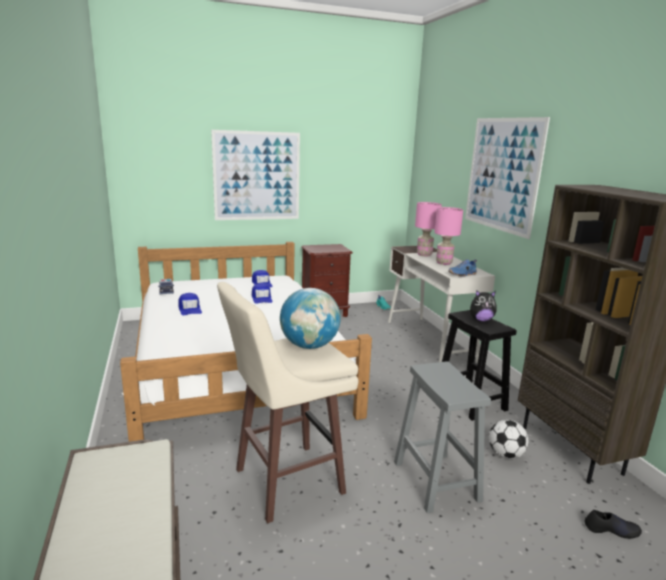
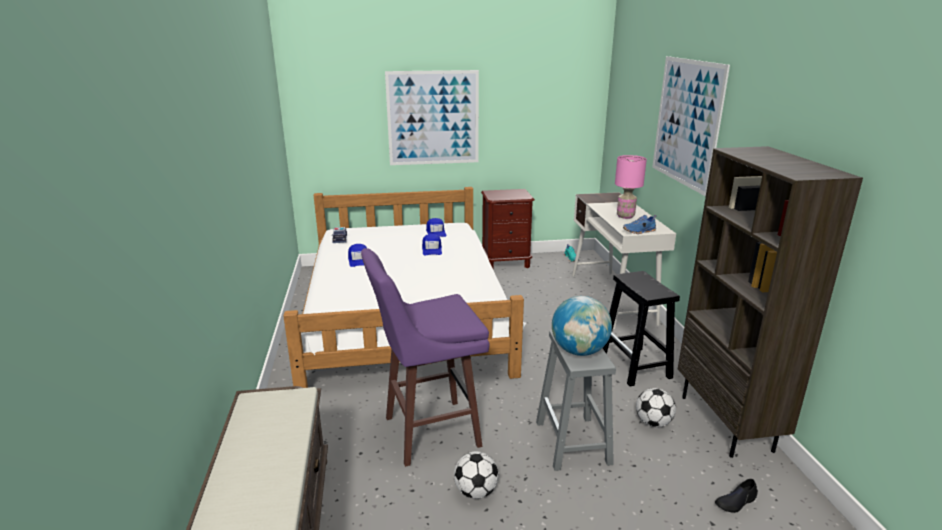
camera: 10 degrees right, 5 degrees up
(285, 482) = (428, 432): beige stool -> purple stool
(309, 346) = (447, 309): globe -> globe (579, 351)
(351, 545) = (476, 491): none -> football
(424, 255) = (608, 205): pink table lamp -> none
(481, 320) = (645, 284): plush toy -> none
(611, 529) = (735, 502): black shoe -> black shoe turned 135 degrees clockwise

